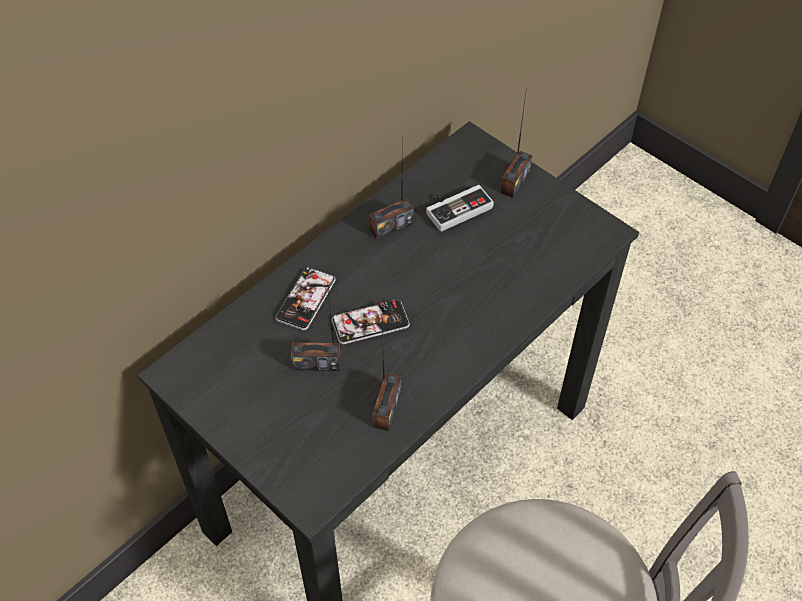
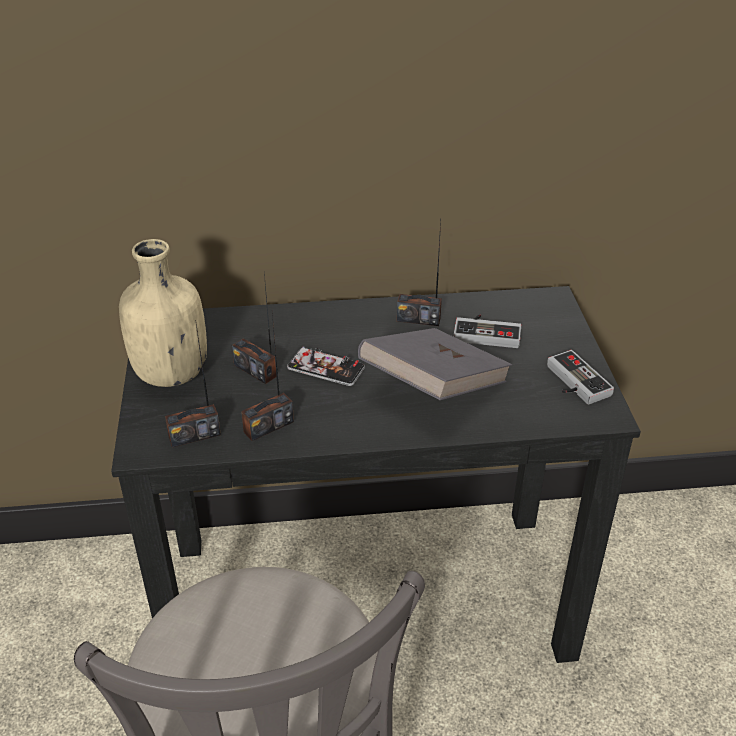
camera: 40 degrees right, 15 degrees down
(248, 415) = (170, 373): none -> beige bottle
(306, 299) = (298, 329): phone -> none
(470, 286) = (434, 388): none -> grey book
(515, 181) = (560, 341): radio -> radio (194, 435)
(559, 217) = (573, 382): none -> game controller

